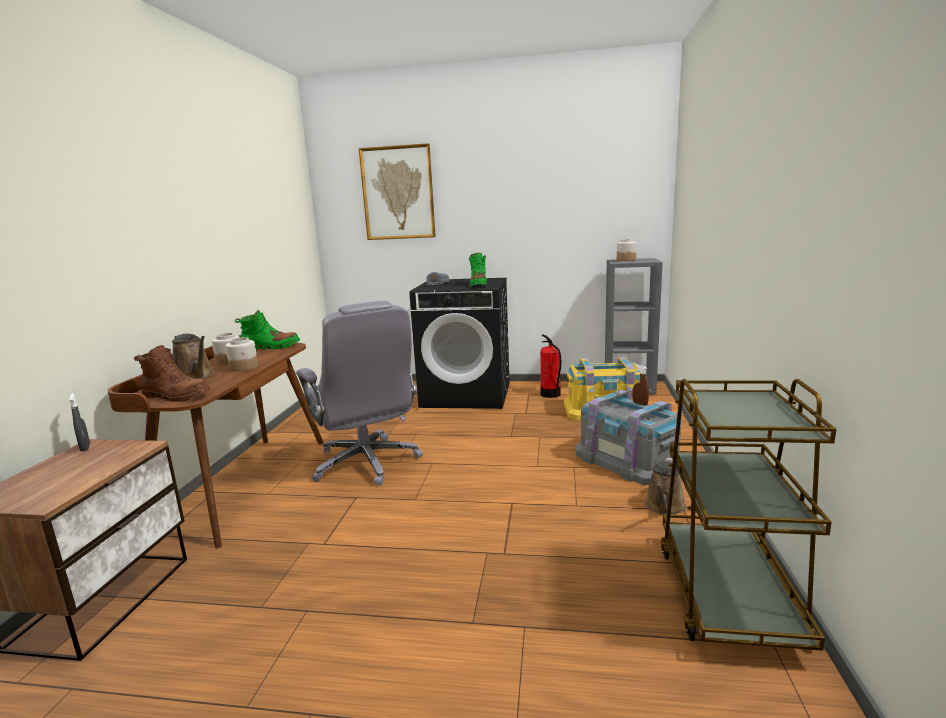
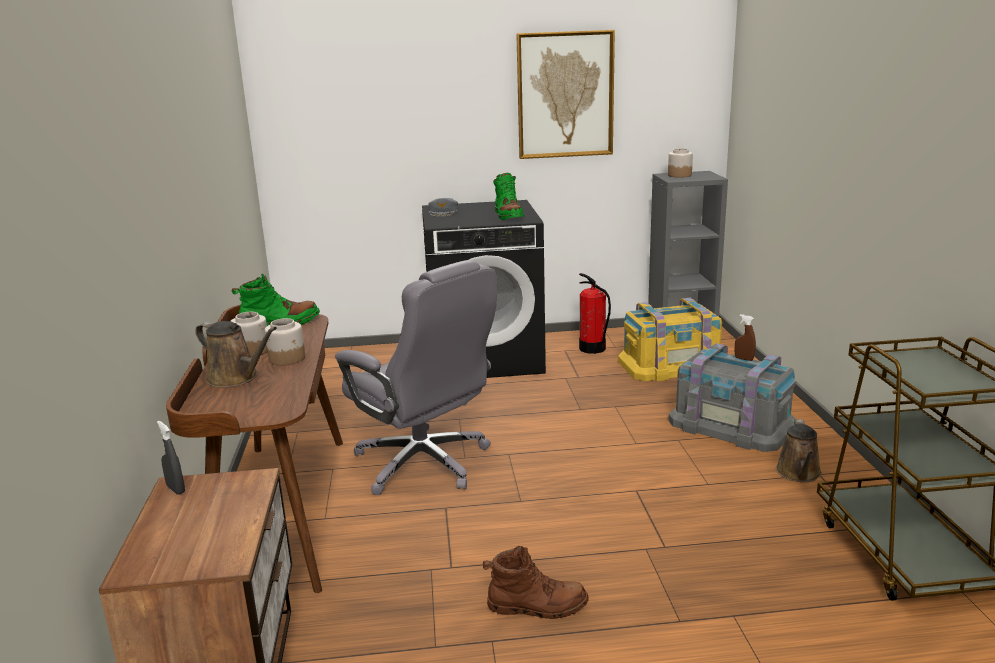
camera: 15 degrees left, 5 degrees up
(176, 396) = (252, 409): brown boot -> brown boot (537, 606)
(398, 193) = (376, 86): picture -> picture (565, 95)

